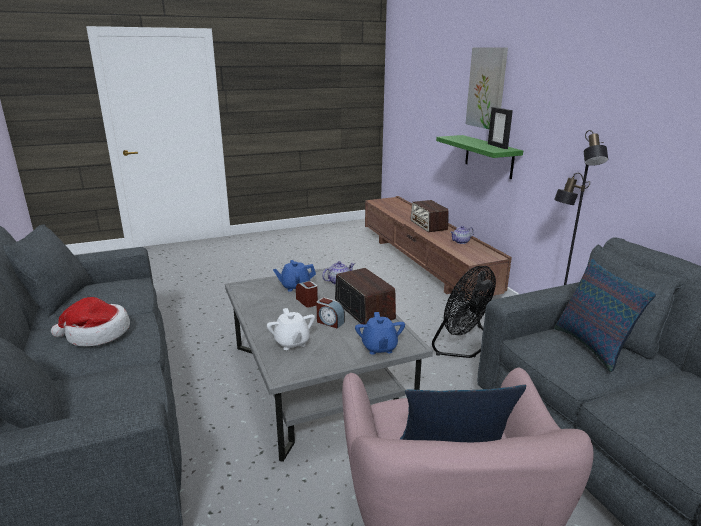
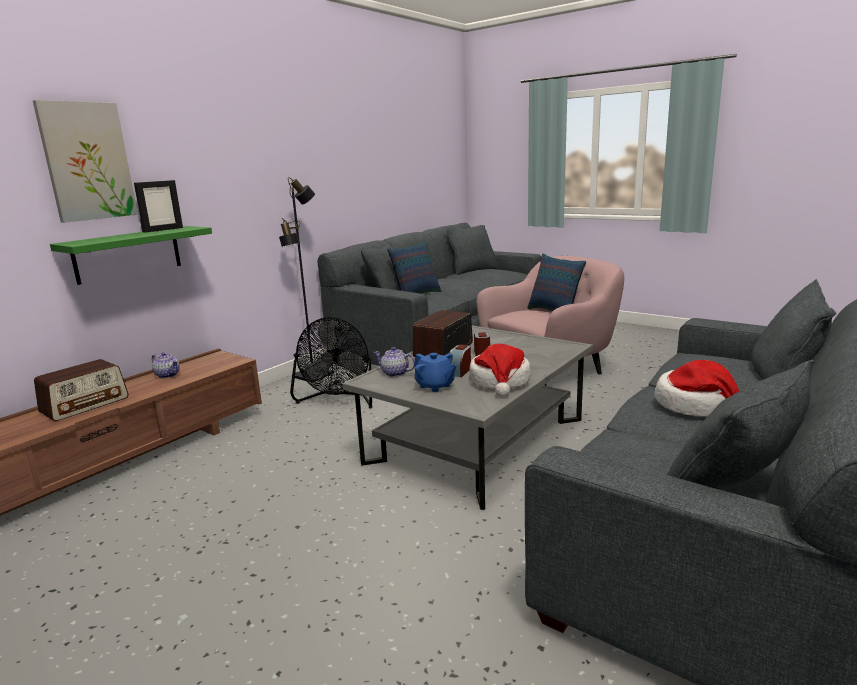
camera: 120 degrees left, 5 degrees down
(264, 306) = (500, 381): none -> hat
(292, 342) = (534, 355): white teapot -> none
(379, 347) = (492, 334): blue teapot -> none

